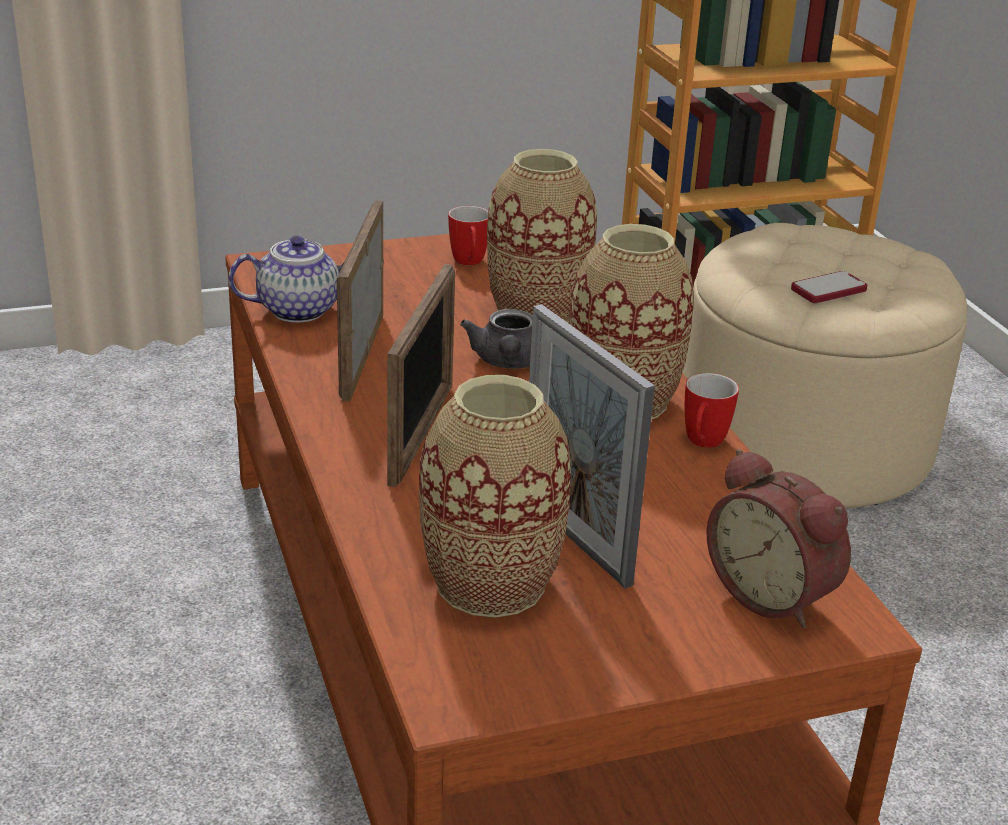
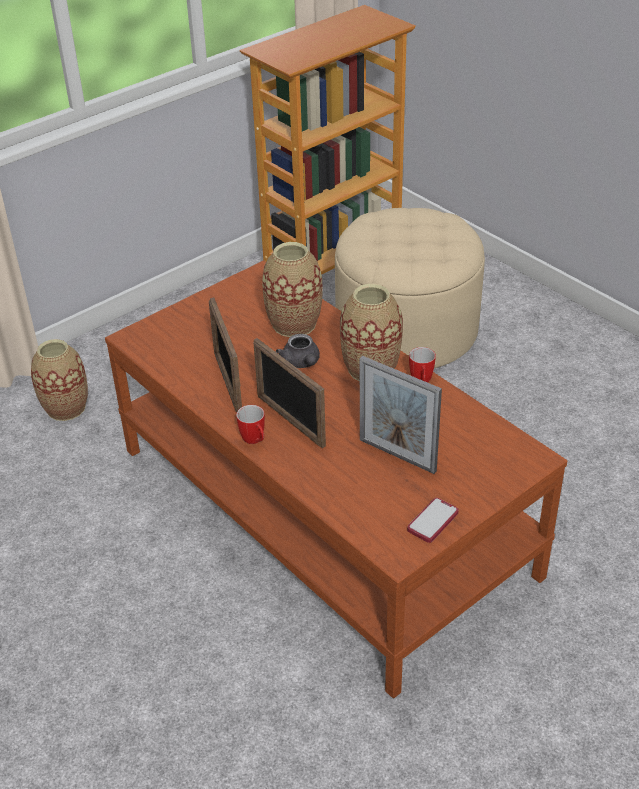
camera: 20 degrees left, 10 degrees up
(300, 309) = (174, 362): teapot -> none
(421, 434) = (290, 421): picture frame -> picture frame turned 150 degrees clockwise
(469, 263) = (239, 302): mug -> mug (255, 441)
(490, 583) = (375, 492): vase -> vase (66, 408)
(774, 594) = (496, 454): alarm clock -> none
(828, 289) = (415, 255): phone -> phone (432, 521)

